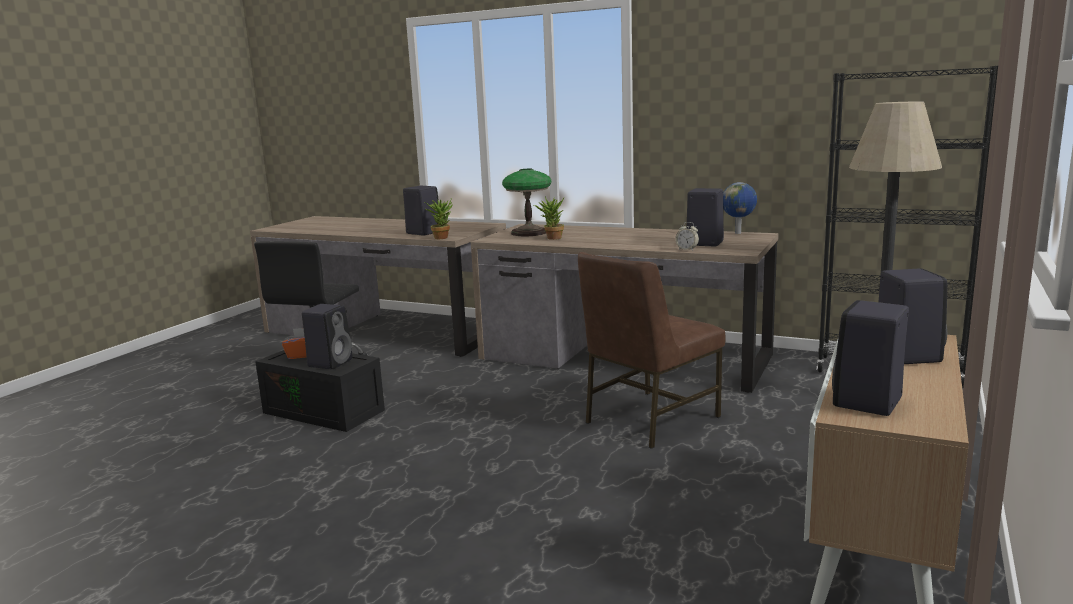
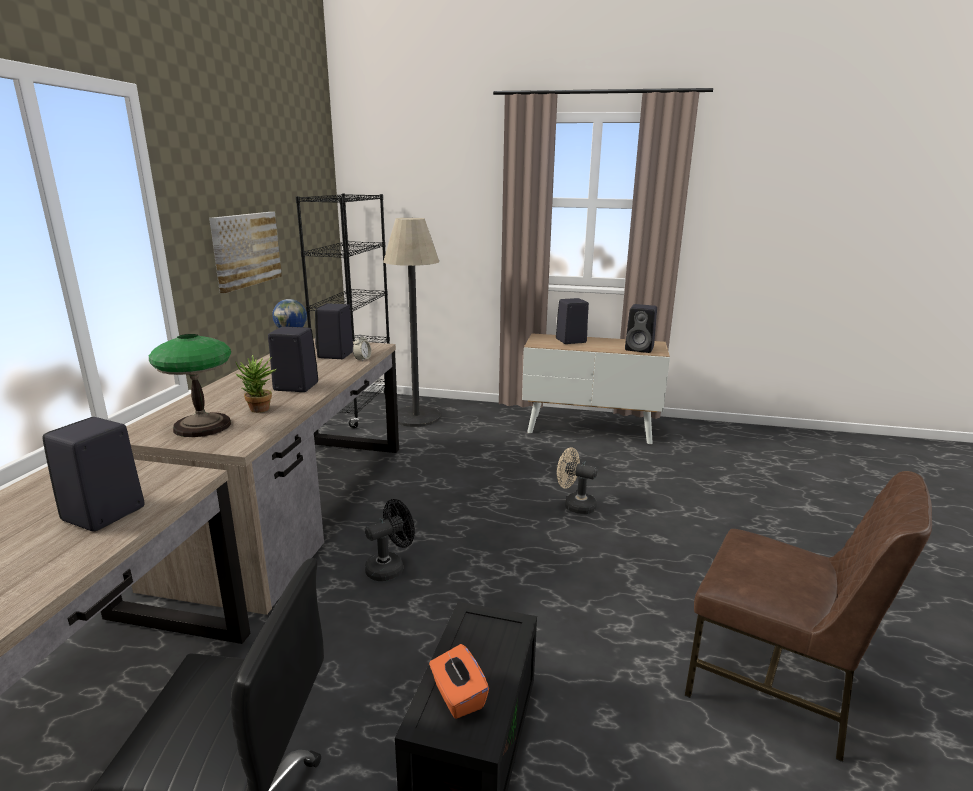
camera: 105 degrees left, 5 degrees up
(331, 362) = (487, 645): black speaker -> black speaker (294, 386)
(442, 237) = (182, 485): potted plant -> none
(511, 391) = (390, 567): none -> black fan
(583, 484) = (574, 505): none -> beige fan
(649, 419) = (455, 487): brown chair -> brown chair (774, 686)
(741, 128) = (245, 249): none -> picture

